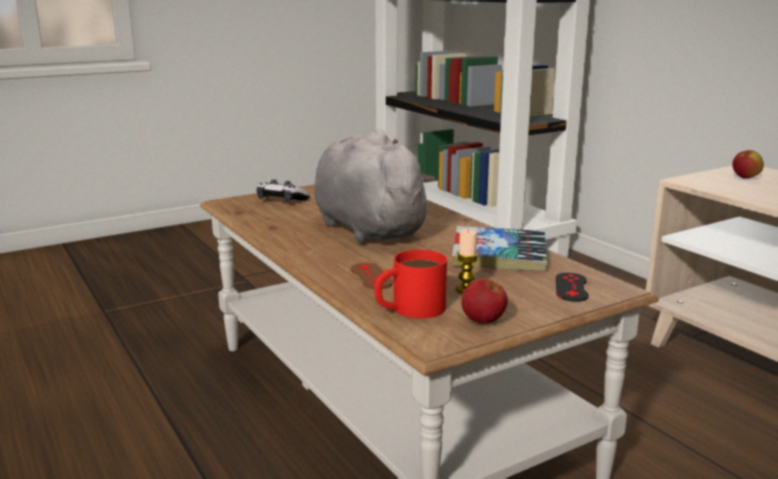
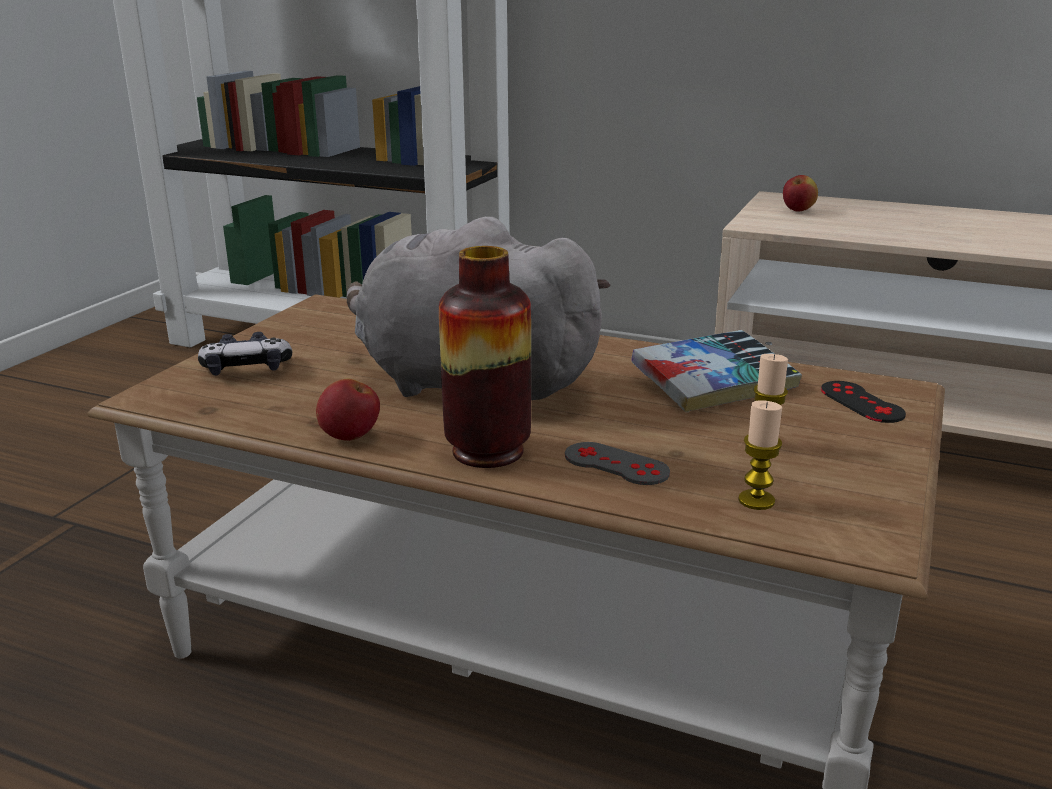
camera: 35 degrees left, 5 degrees up
(322, 256) = (488, 451): none -> vase
(371, 276) = (616, 464): brown game controller -> grey game controller
(409, 309) = (756, 500): red mug -> candle
(483, 321) = (866, 486): apple -> apple (350, 436)

